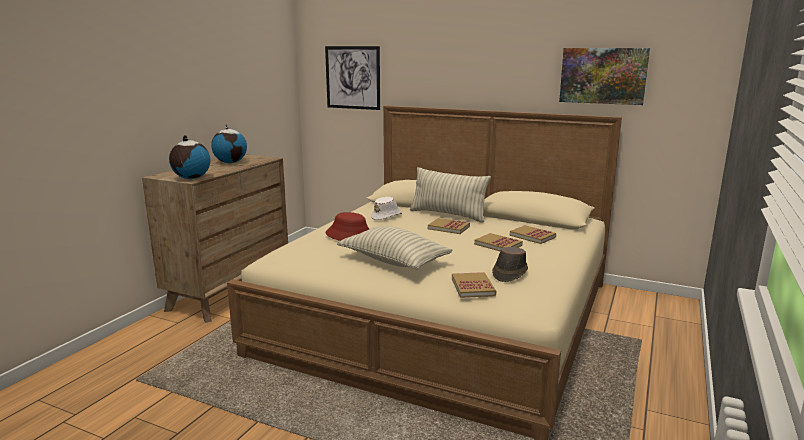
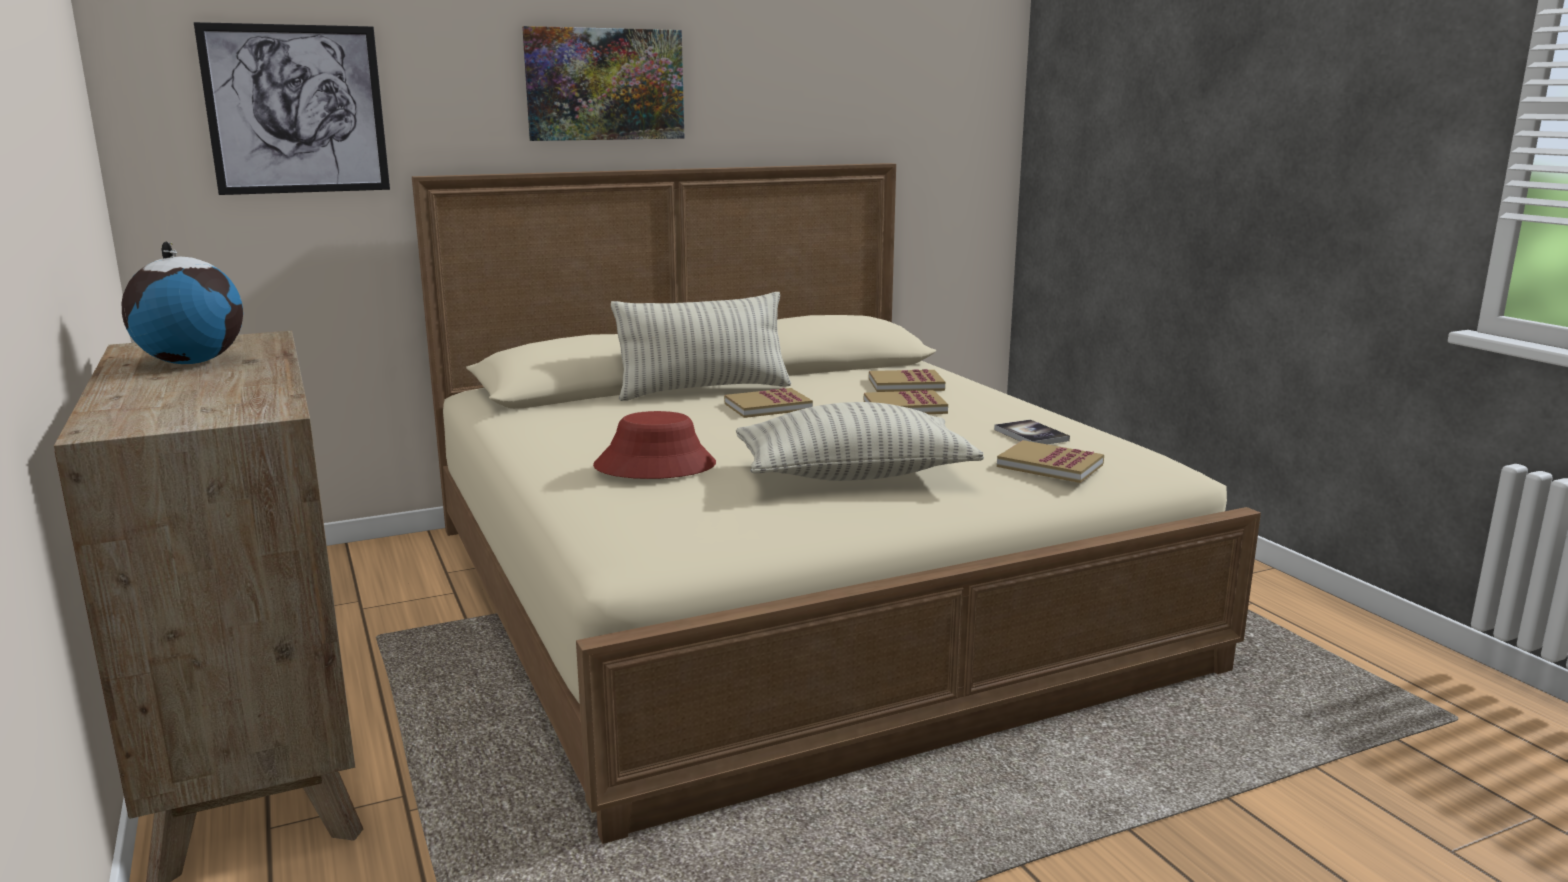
camera: 50 degrees left, 0 degrees up
(191, 178) = (252, 409): globe -> none
(387, 216) = (614, 420): white hat -> none
(509, 273) = (1031, 435): brown hat -> book
(603, 75) = (853, 91): picture -> picture (605, 84)

